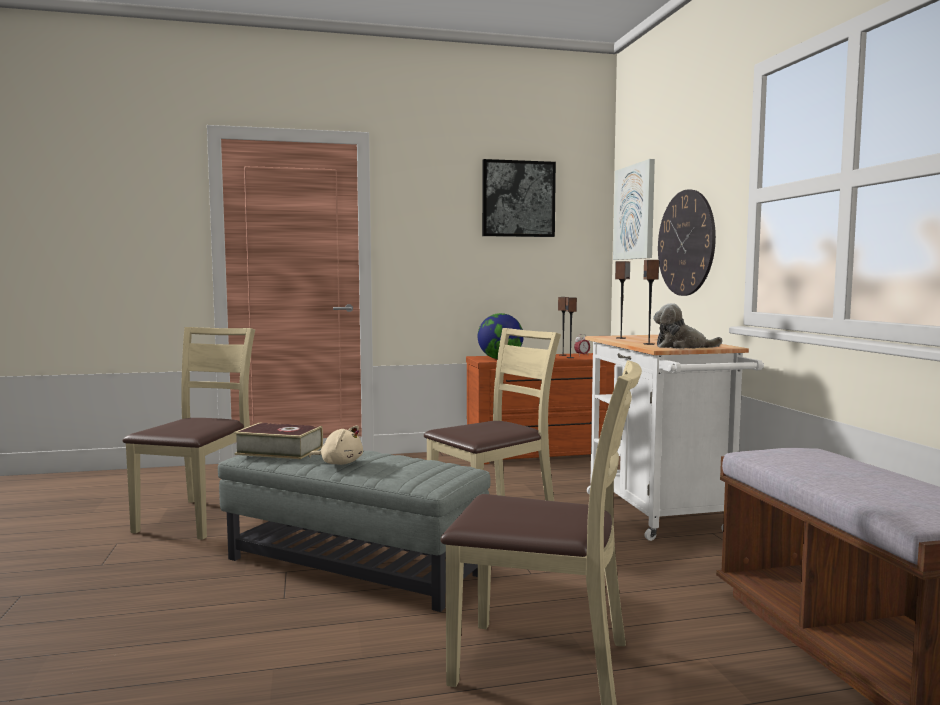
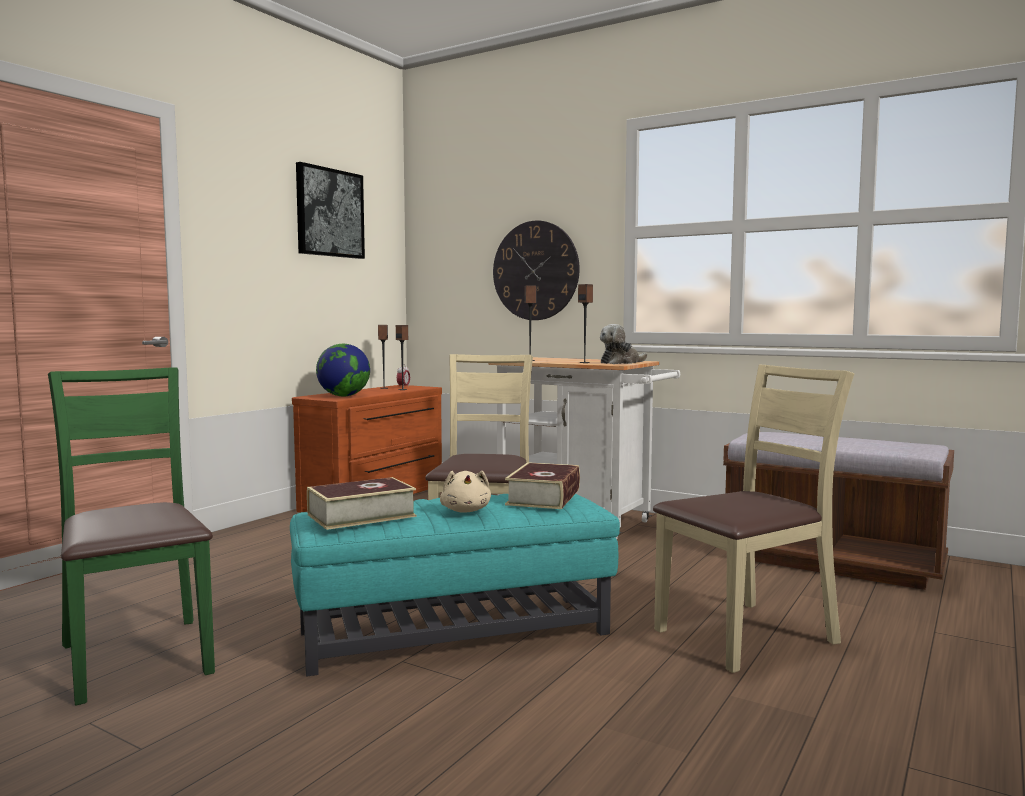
camera: 45 degrees left, 0 degrees up
(199, 518) = (138, 657): beige chair -> green chair
(339, 463) = (466, 511): beige plush toy -> beige plush toy turned 105 degrees clockwise
(353, 566) = (455, 633): grey ottoman -> turquoise ottoman
(420, 466) = (544, 497): none -> book
(635, 212) = (448, 238): picture -> none

